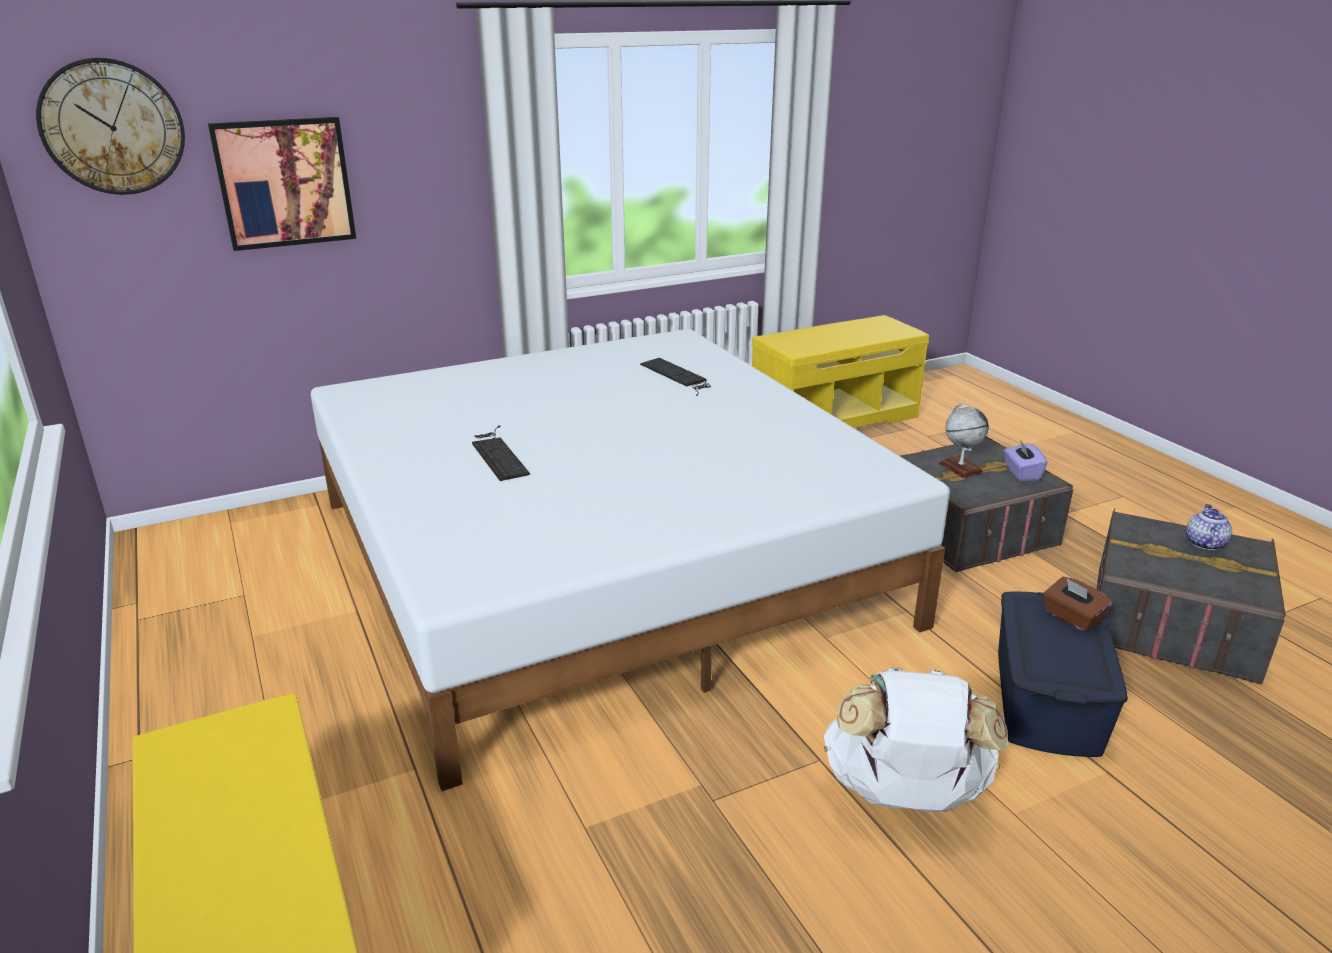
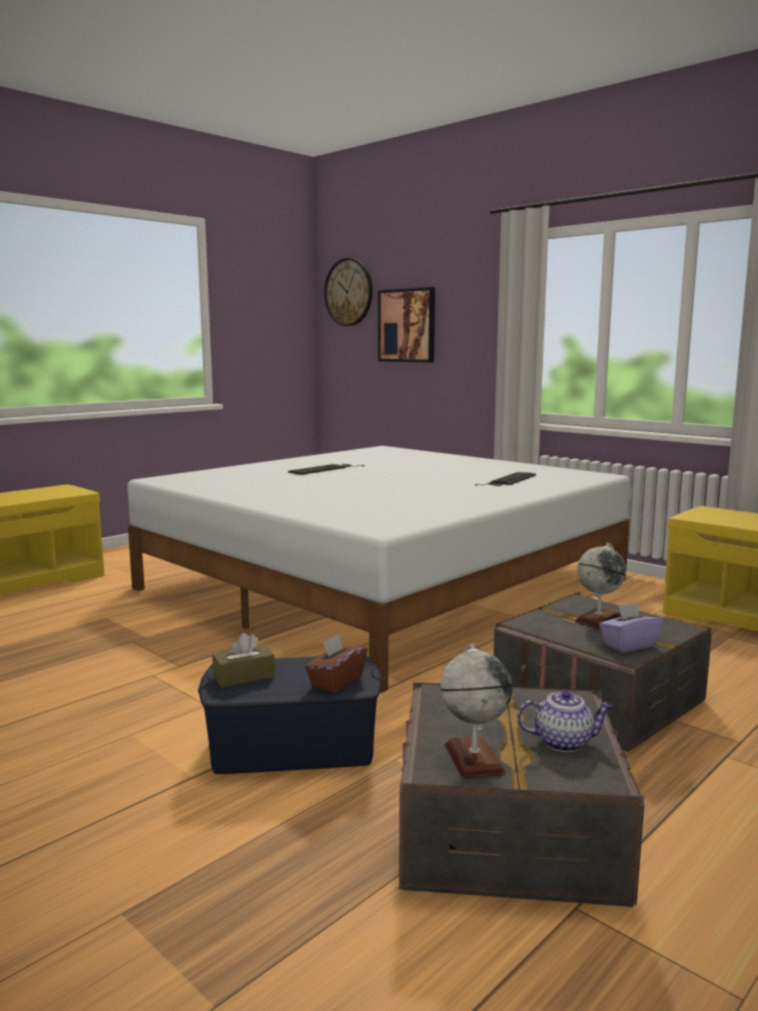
camera: 70 degrees right, 15 degrees down
(904, 795) = (145, 694): white backpack -> none
(1061, 667) = (244, 677): none -> brown tissue box
(1239, 580) = (474, 759): none -> globe

